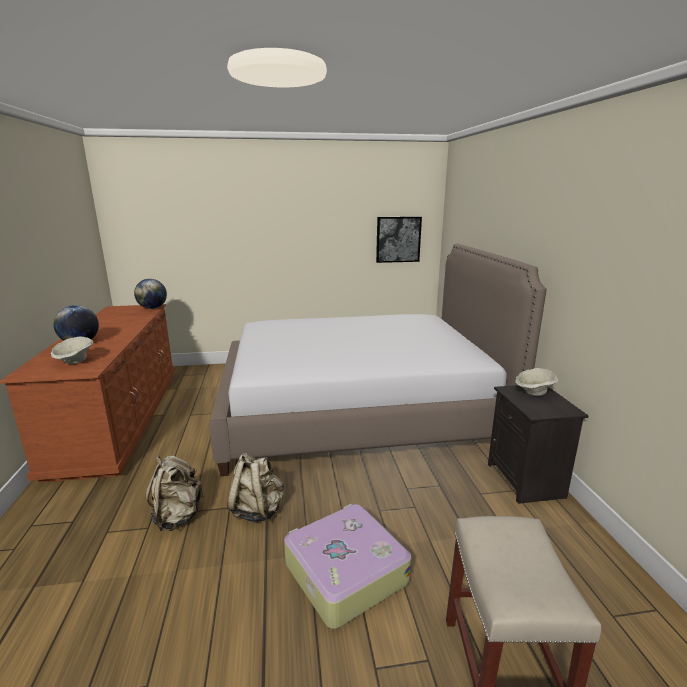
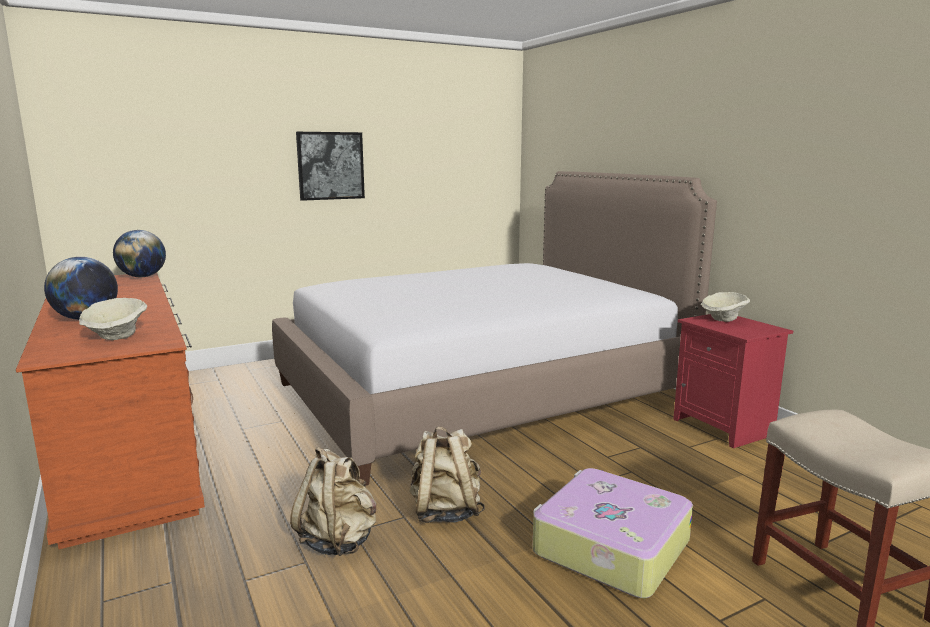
camera: 20 degrees left, 5 degrees down
(398, 239) = (471, 173): picture -> picture (330, 166)
(526, 481) = (724, 427): black nightstand -> red nightstand

